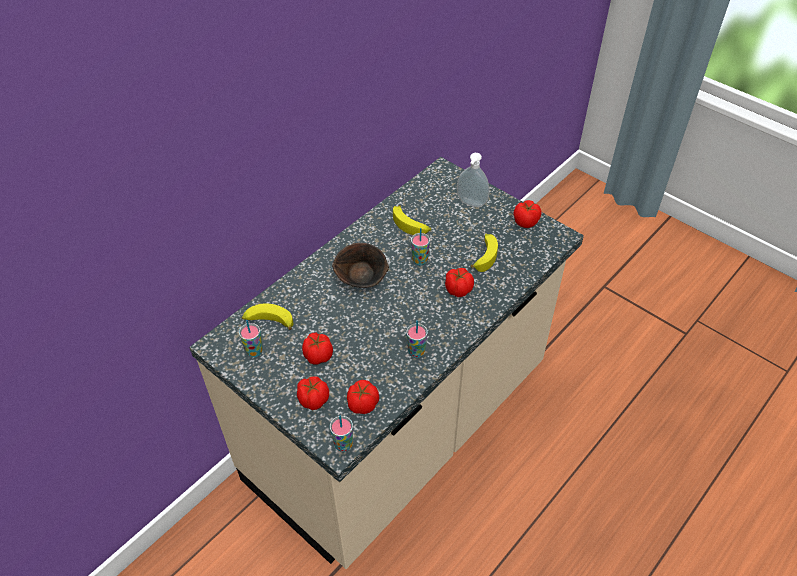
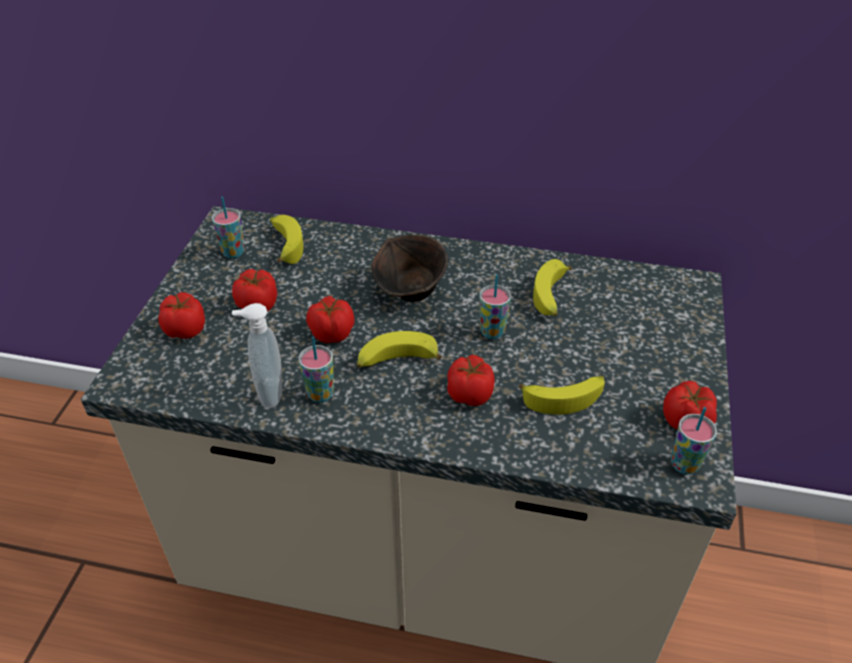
camera: 60 degrees right, 5 degrees down
(343, 445) = (127, 384): cup -> cup (684, 464)
(362, 404) = (199, 376): tomato -> tomato (331, 333)
(414, 309) = (396, 361): none -> banana
(471, 204) = (657, 341): soap dispenser -> soap dispenser (268, 393)

